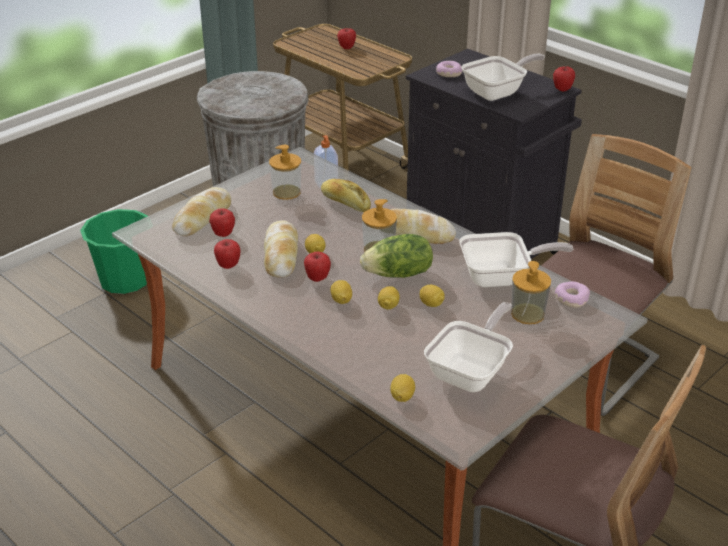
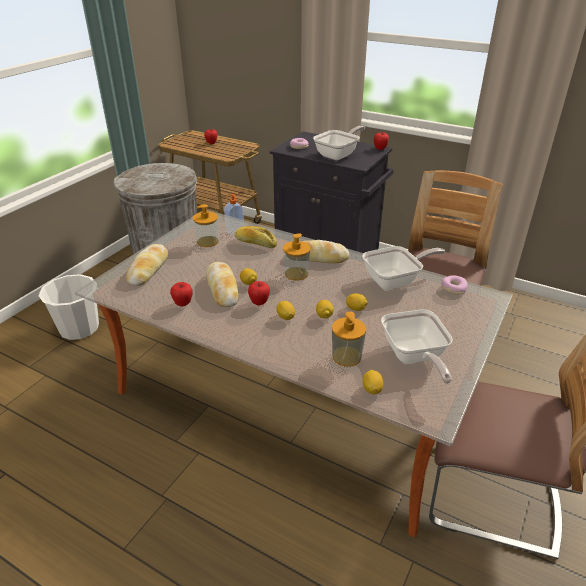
camera: 15 degrees left, 0 degrees up
(125, 280) = (79, 328): green bucket -> white bucket
(223, 234) = (169, 279): apple -> none
(399, 274) = (320, 290): lettuce -> none
(471, 371) = (414, 357): frying pan -> frying pan turned 150 degrees clockwise
(527, 314) = (429, 304): soap dispenser -> soap dispenser (346, 356)

